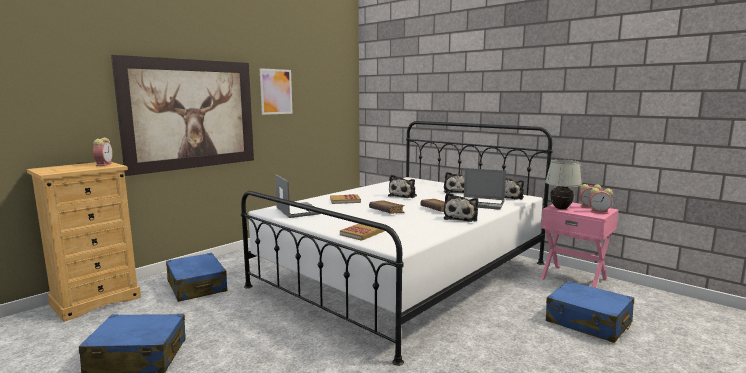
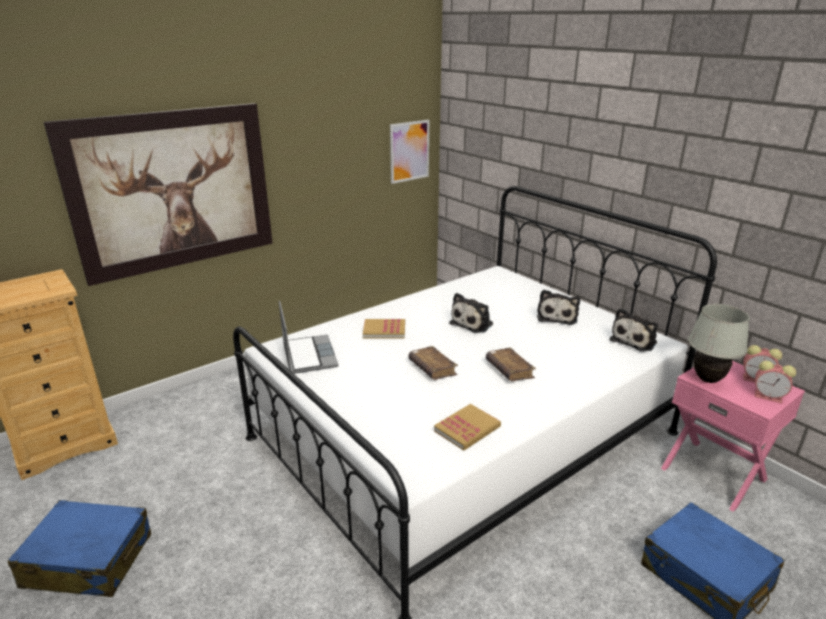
camera: 10 degrees right, 15 degrees up
(104, 164) = (50, 283): alarm clock -> none
(197, 286) = (188, 430): blue suitcase -> none
(276, 91) = (303, 140): picture -> picture (409, 151)
(362, 233) = (377, 429): book -> book (467, 429)
(461, 218) = (537, 399): plush toy -> none
(482, 204) = (583, 358): laptop -> none

